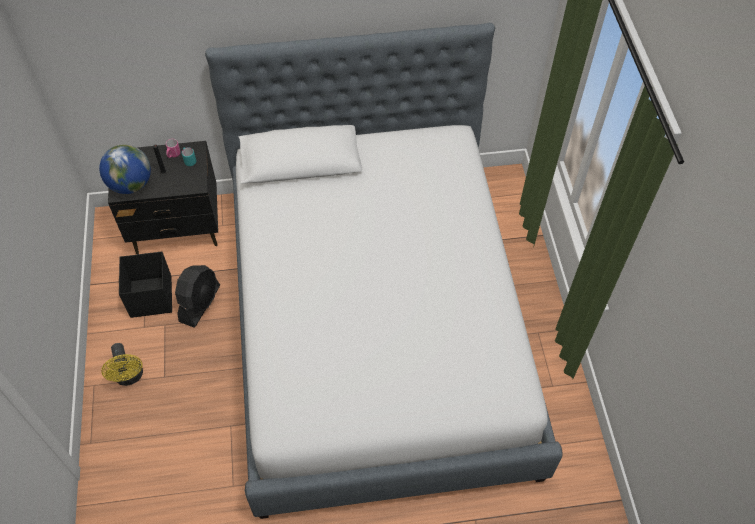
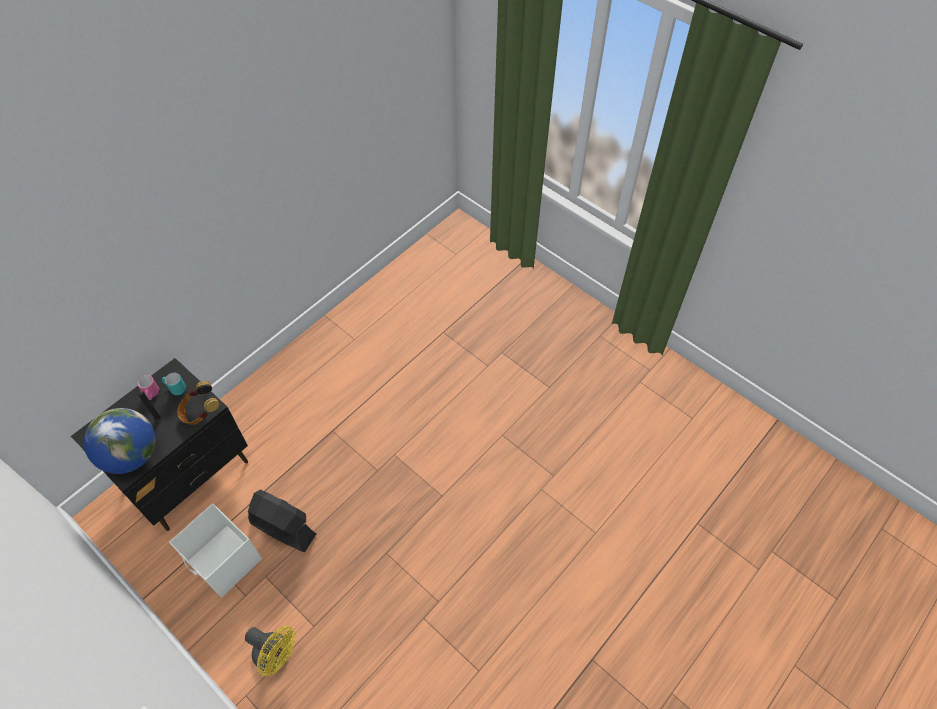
camera: 40 degrees left, 0 degrees up
(151, 297) = (225, 561): black storage box -> white storage box
(189, 185) = (201, 412): none -> headphones
(200, 303) = (283, 528): black fan -> black fan turned 45 degrees counterclockwise
(377, 325) = (468, 425): bed -> none

